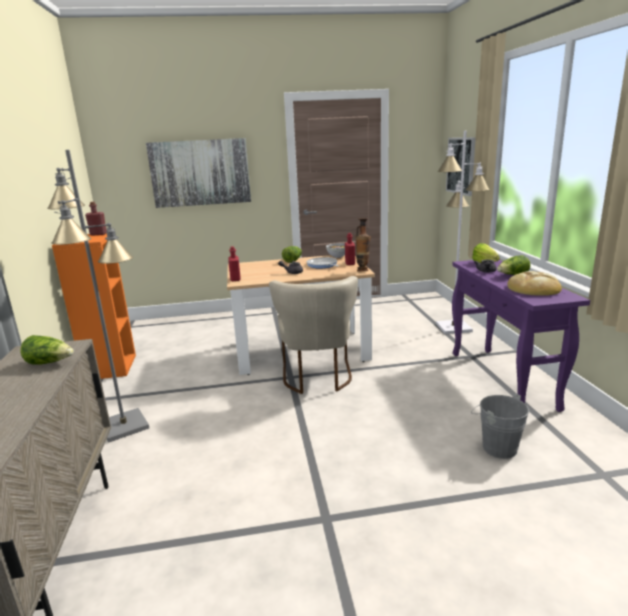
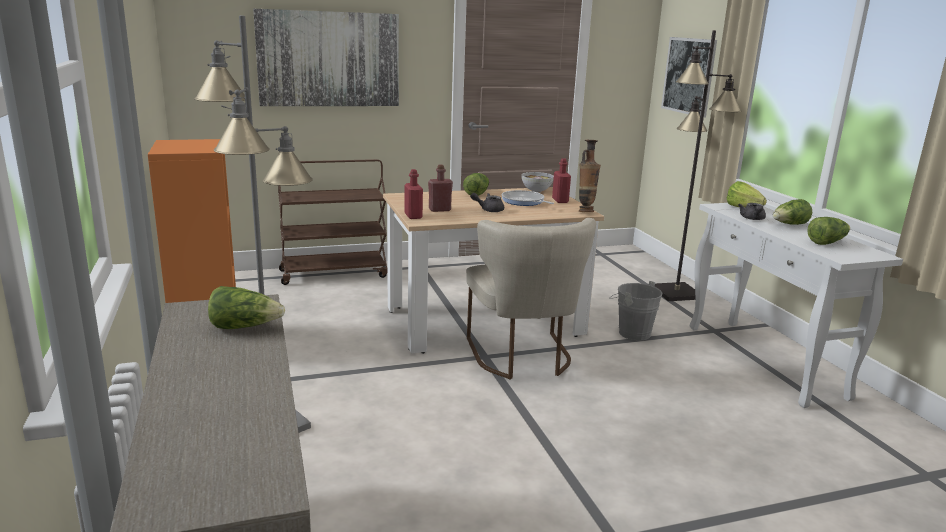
camera: 10 degrees left, 0 degrees up
(98, 234) = (205, 141): red bottle -> red bottle (439, 210)
(213, 319) = (334, 273): none -> brown cart
(453, 327) = (675, 293): white floor lamp -> black floor lamp
(496, 446) = (791, 444): grey bucket -> grey bucket (631, 332)
(502, 380) = (765, 361): purple console table -> white console table
(534, 288) = (827, 242): bread -> lettuce

